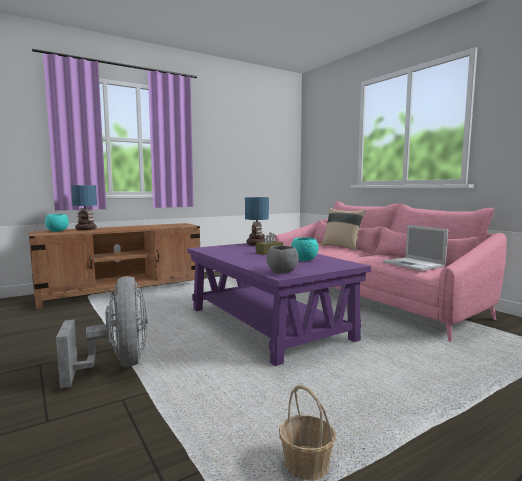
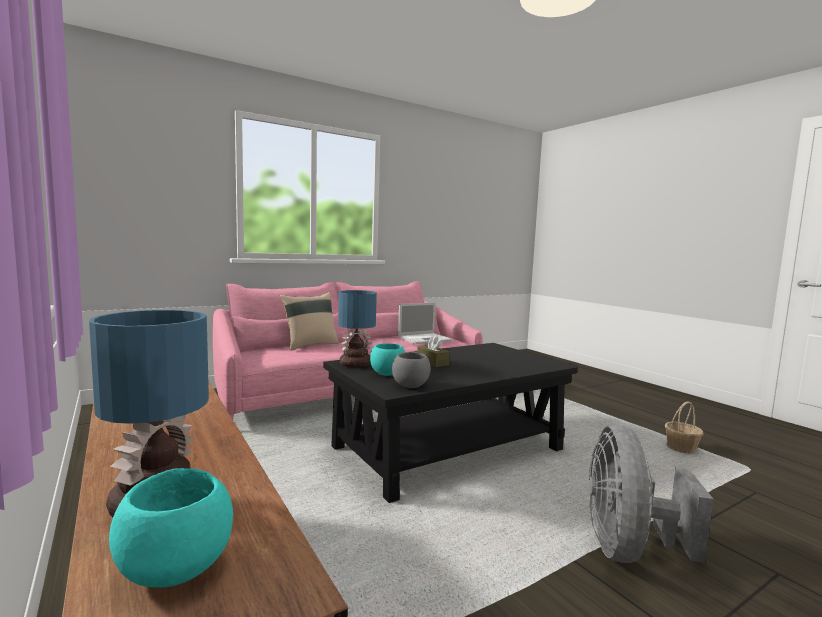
camera: 90 degrees left, 0 degrees up
(117, 365) = (628, 549): grey fan -> grey fan turned 60 degrees counterclockwise
(268, 324) = (448, 448): purple coffee table -> black coffee table
(282, 272) = (542, 364): grey bowl -> grey bowl (410, 385)
(304, 260) = (477, 354): turquoise bowl -> turquoise bowl (387, 373)

